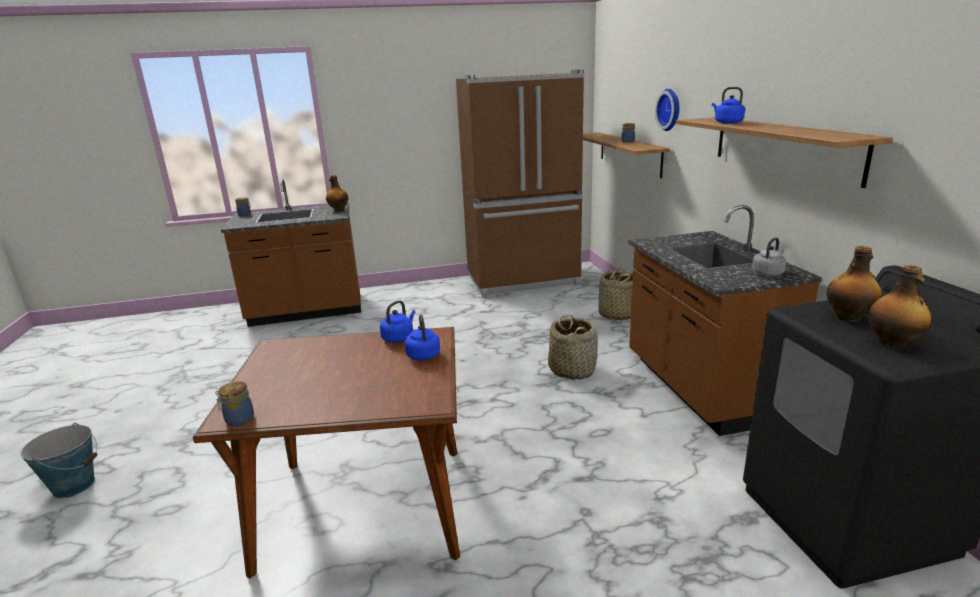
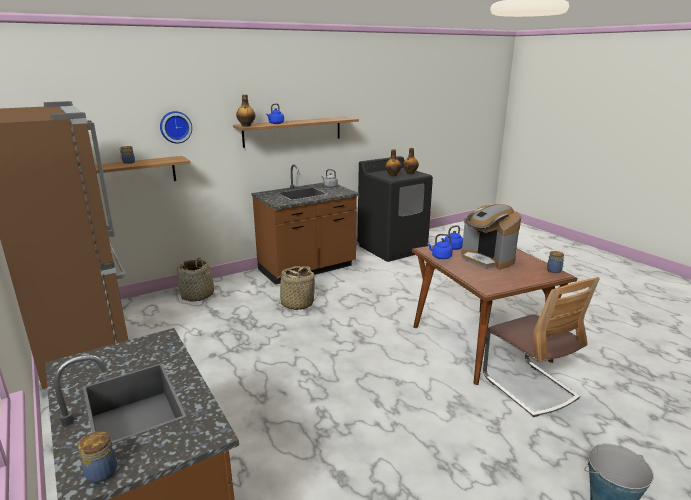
camera: 110 degrees left, 0 degrees up
(237, 513) = (529, 387): none -> chair
(338, 210) = (111, 352): bottle -> bottle (246, 126)
(351, 371) = (487, 259): none -> coffee machine

